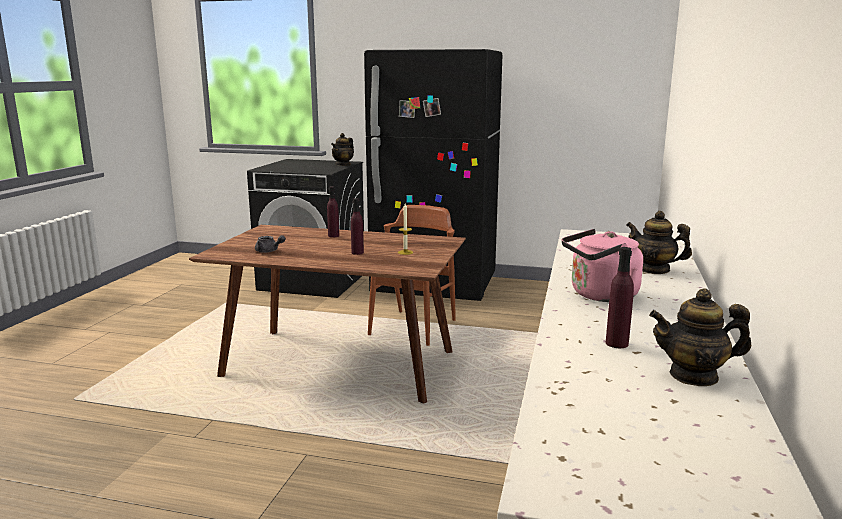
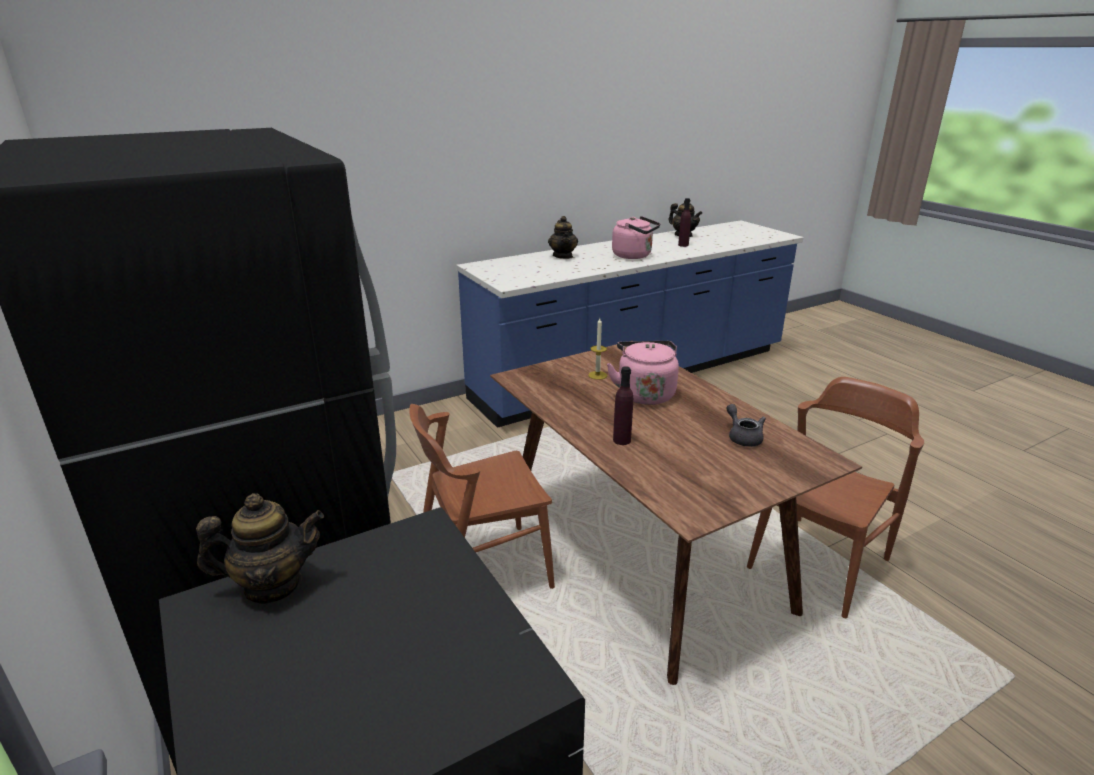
camera: 135 degrees left, 10 degrees up
(215, 407) = (819, 563): none -> brown chair
(357, 252) = (644, 393): purple bottle -> pink kettle

